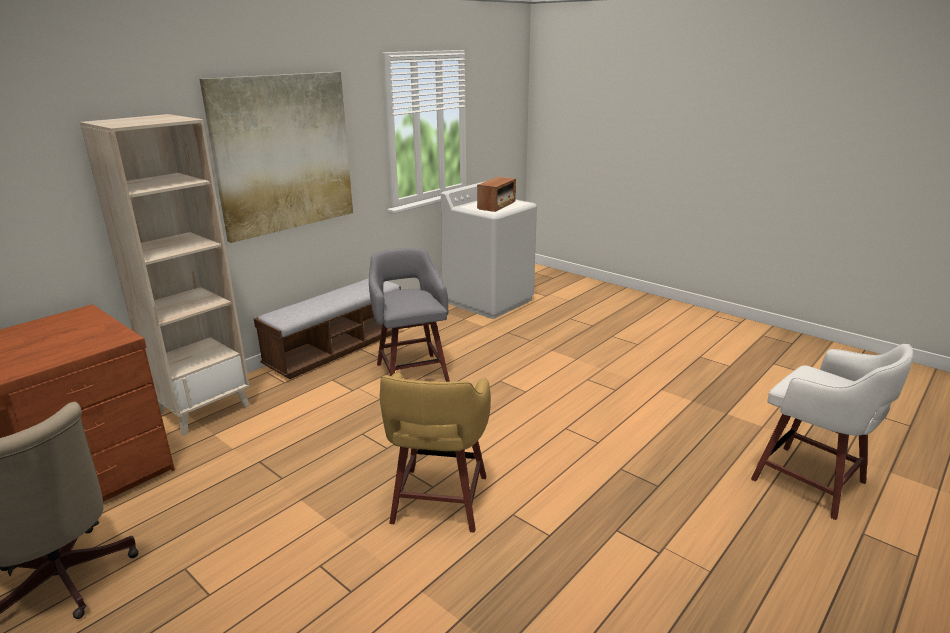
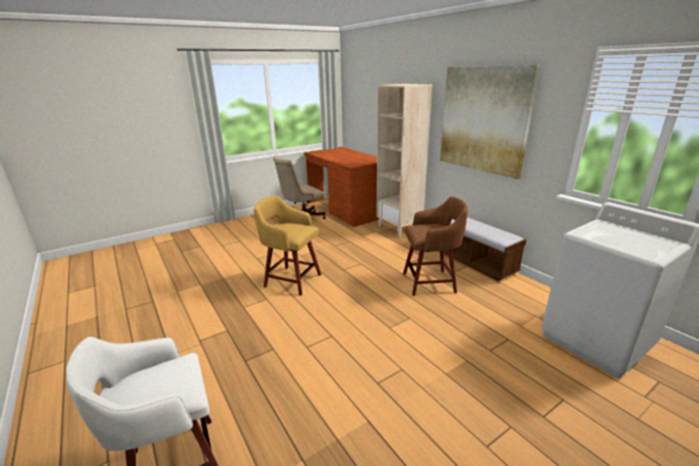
camera: 105 degrees right, 0 degrees up
(412, 371) = (431, 282): grey stool -> brown stool
(496, 206) = (618, 238): radio -> none

